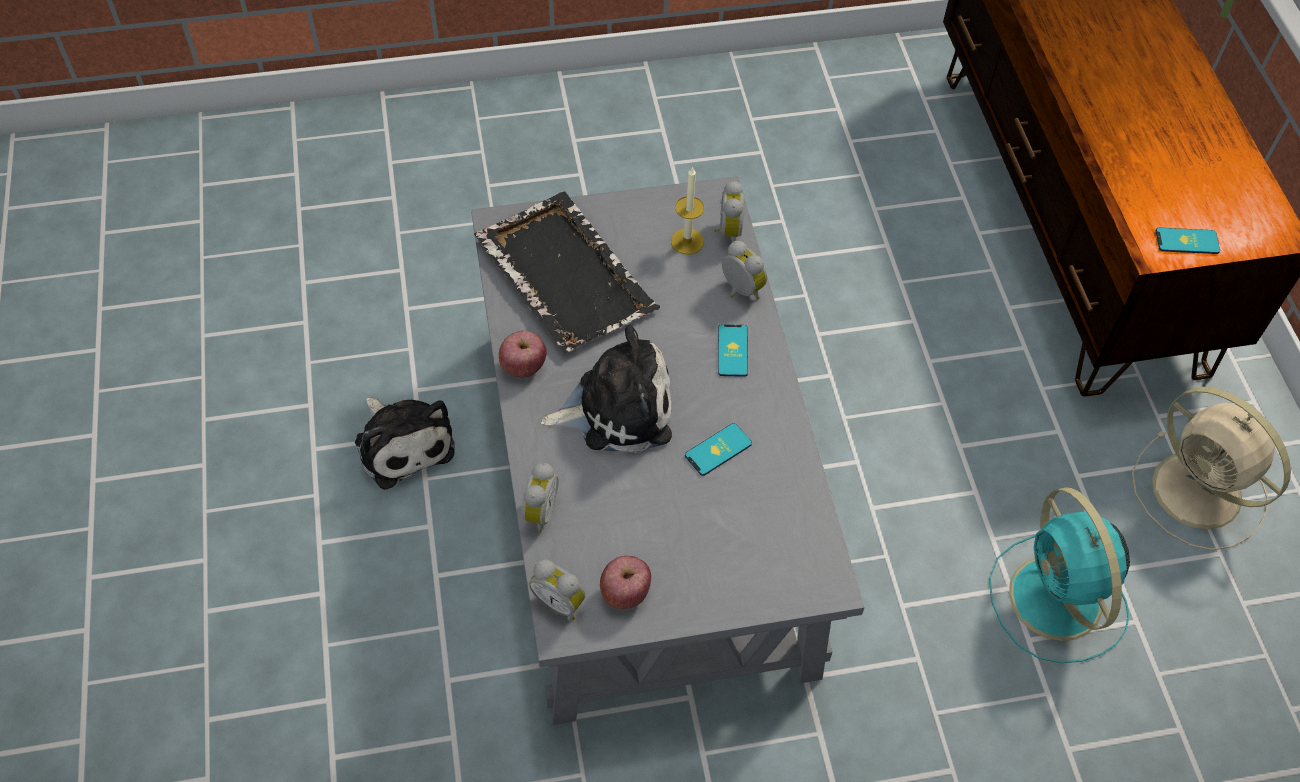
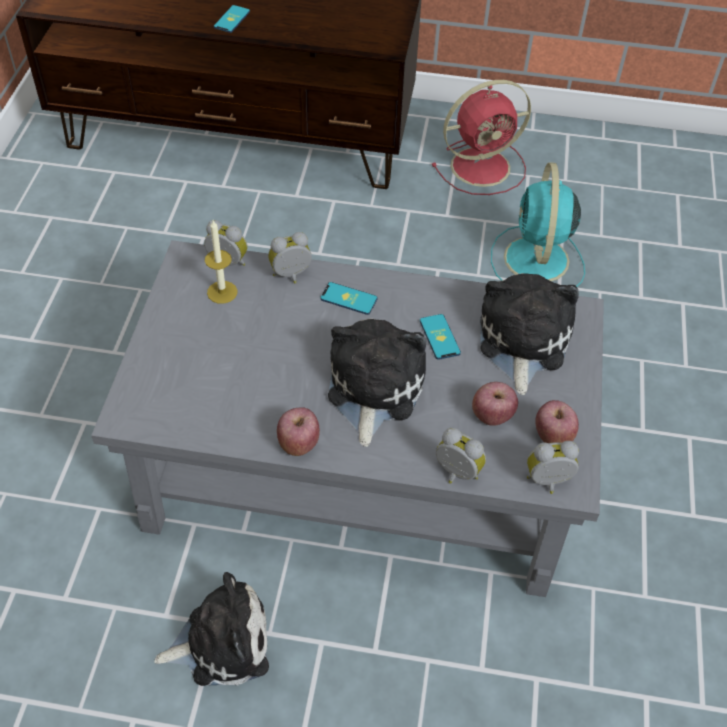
camera: 70 degrees left, 5 degrees down
(560, 601) = (548, 482): alarm clock -> alarm clock turned 150 degrees counterclockwise
(564, 274) = (211, 385): black tray -> none
(629, 527) = (492, 415): none -> apple
(749, 532) = (521, 342): none -> plush toy
(1057, 602) = (536, 261): turquoise fan -> turquoise fan turned 90 degrees clockwise
(1187, 241) = (388, 32): phone -> phone (232, 19)
(1200, 493) = (483, 166): beige fan -> red fan

